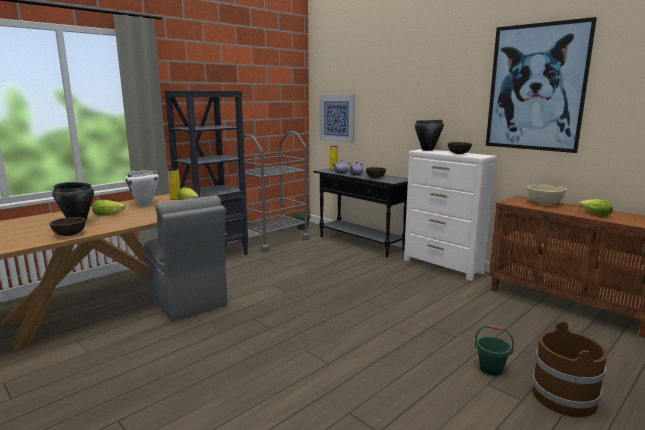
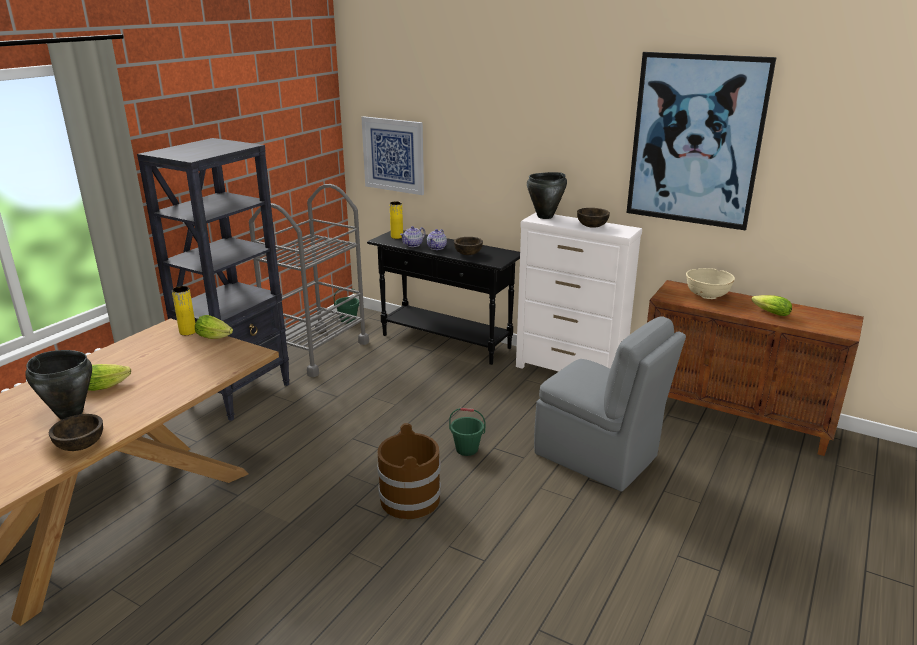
camera: 15 degrees left, 10 degrees up
(144, 204) = (147, 352): white cooking pot -> none
(187, 301) = (243, 488): grey chair -> grey chair (598, 456)
(491, 369) = (676, 532): green bucket -> green bucket (467, 449)
(564, 397) = (761, 558): brown bucket -> brown bucket (410, 499)

